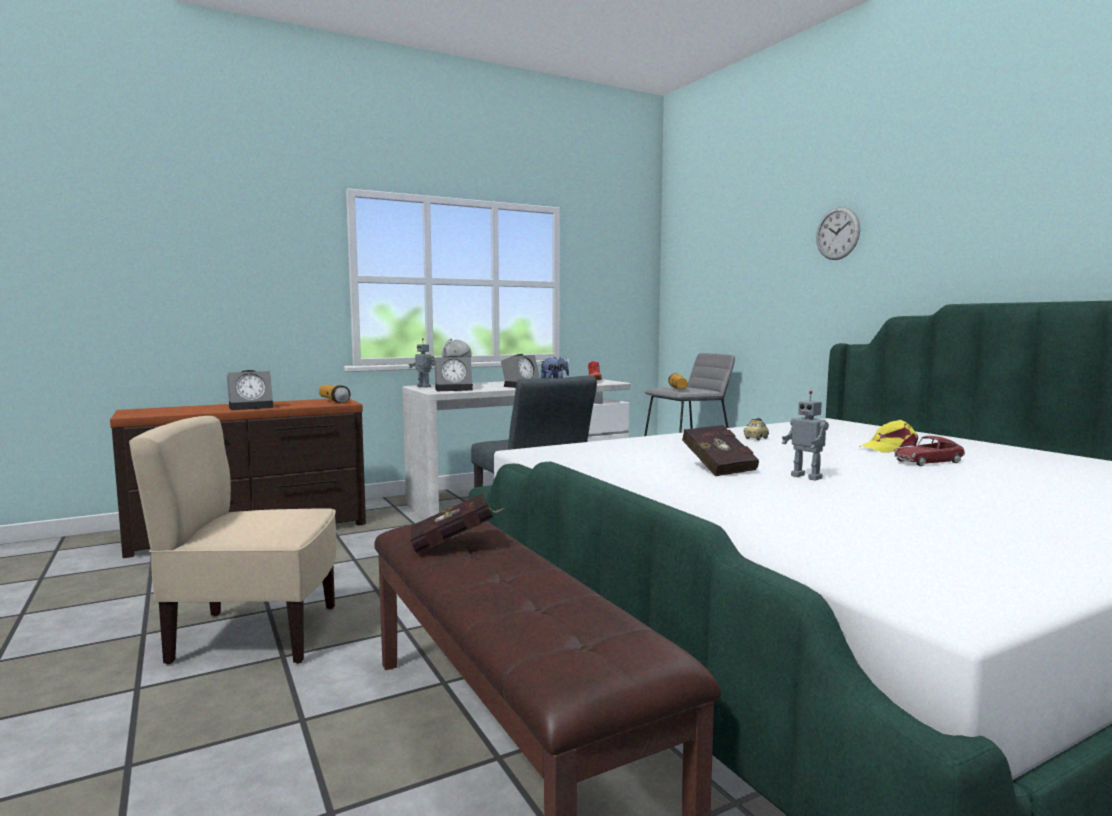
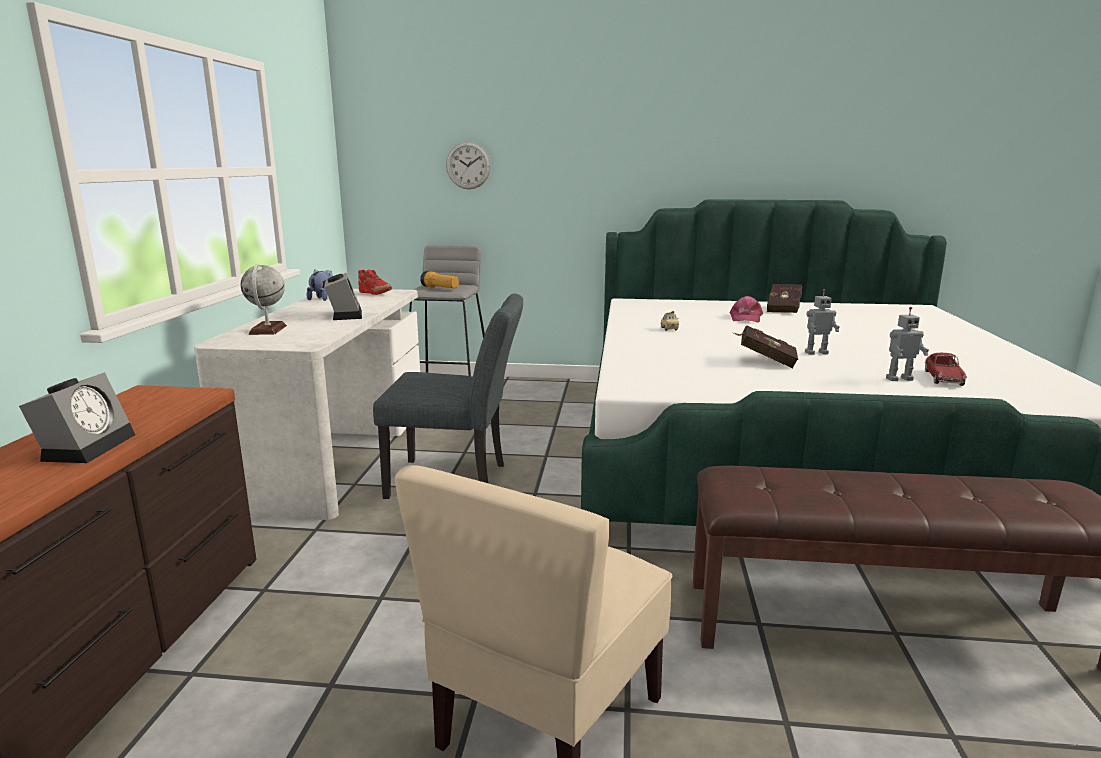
camera: 55 degrees left, 10 degrees up
(333, 401) = (161, 396): flashlight -> none
(424, 386) = (237, 341): toy robot -> toy robot (898, 379)
(454, 389) = (305, 336): alarm clock -> none
(456, 545) = (809, 490): red book -> red book (784, 309)
(837, 233) = (588, 130): wall clock -> wall clock (468, 165)
(889, 448) = (745, 318): yellow cap -> pink cap
(928, 462) = (797, 324): toy car -> toy car (943, 378)

